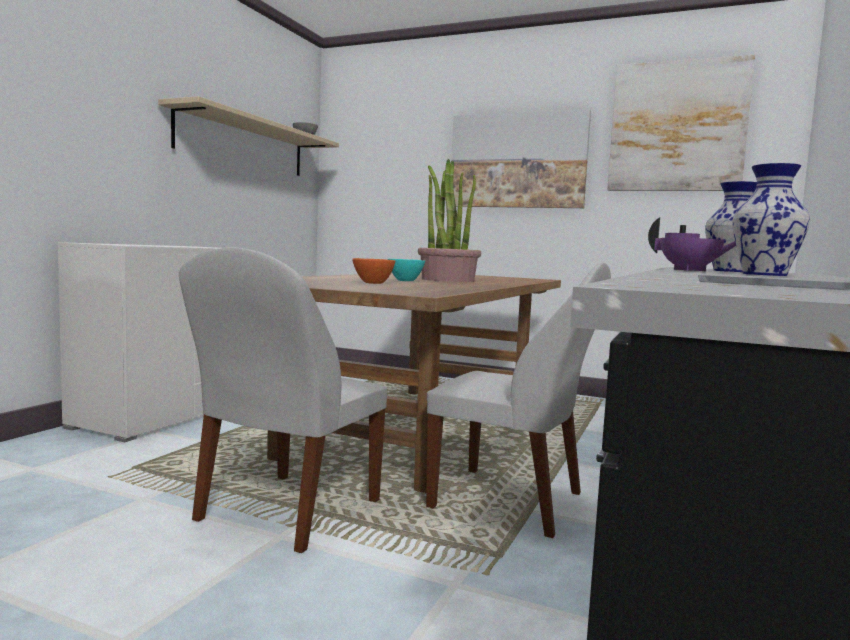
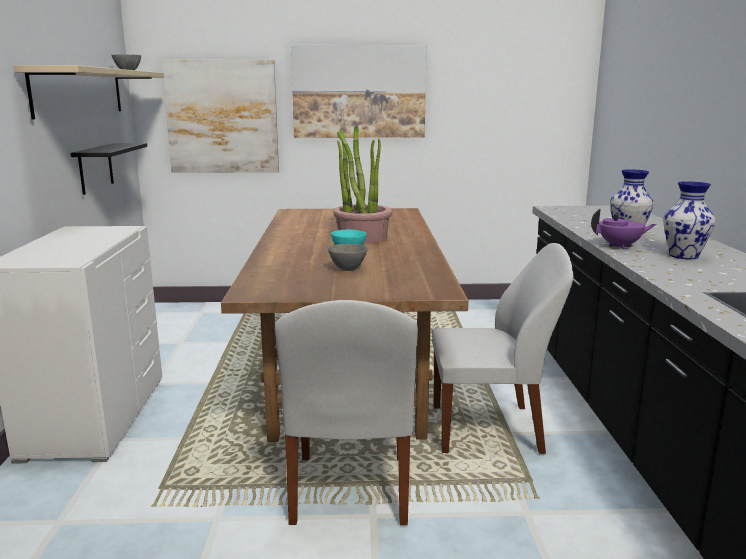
camera: 25 degrees left, 10 degrees up
(252, 213) = (96, 168): none -> black shelf
(372, 283) = (347, 269): orange bowl -> grey bowl
(677, 126) = (500, 64): picture -> picture (222, 117)

